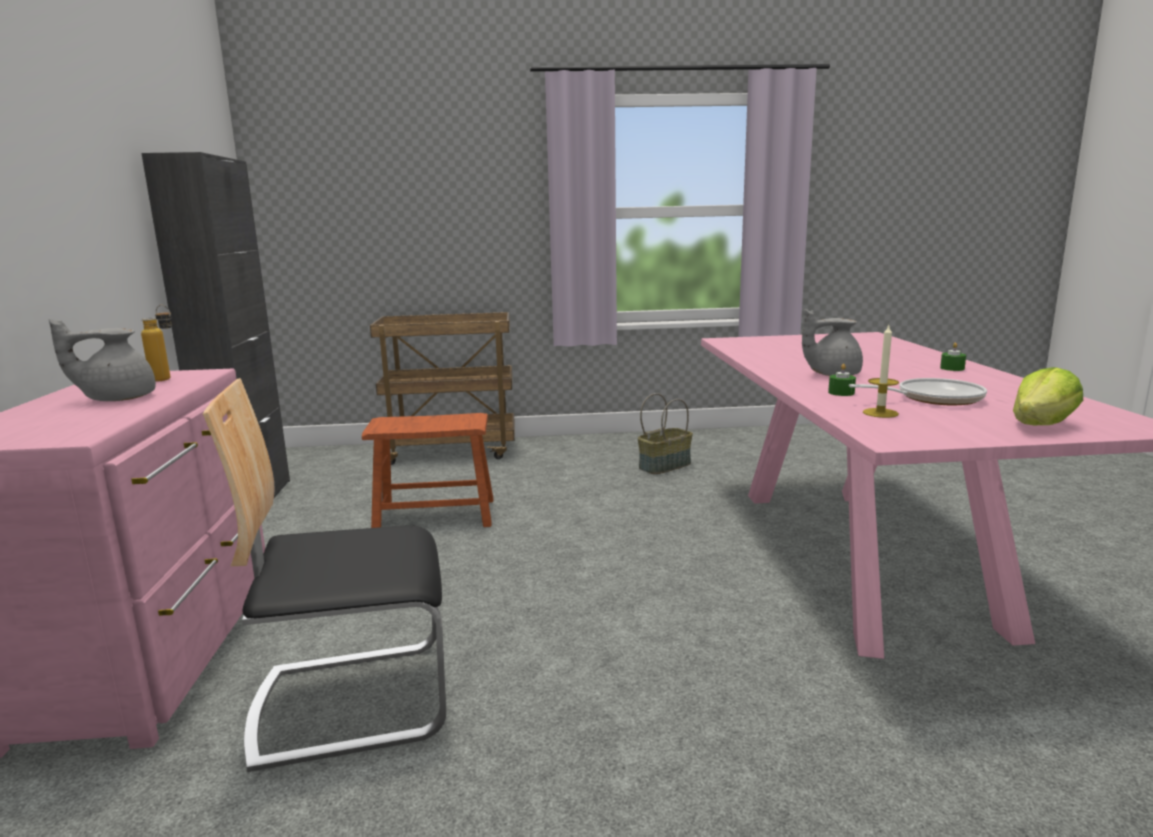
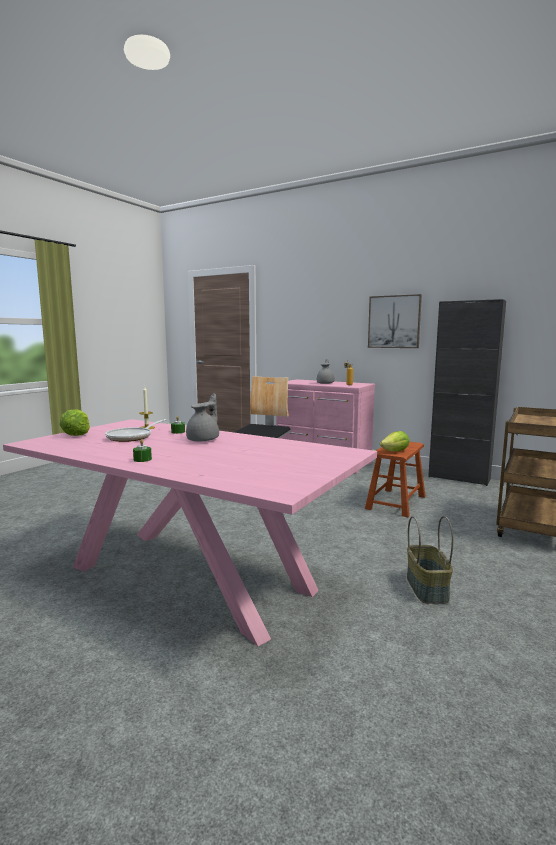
camera: 125 degrees right, 5 degrees down
(79, 192) = (394, 322): none -> picture
(460, 419) = (395, 451): none -> lettuce

